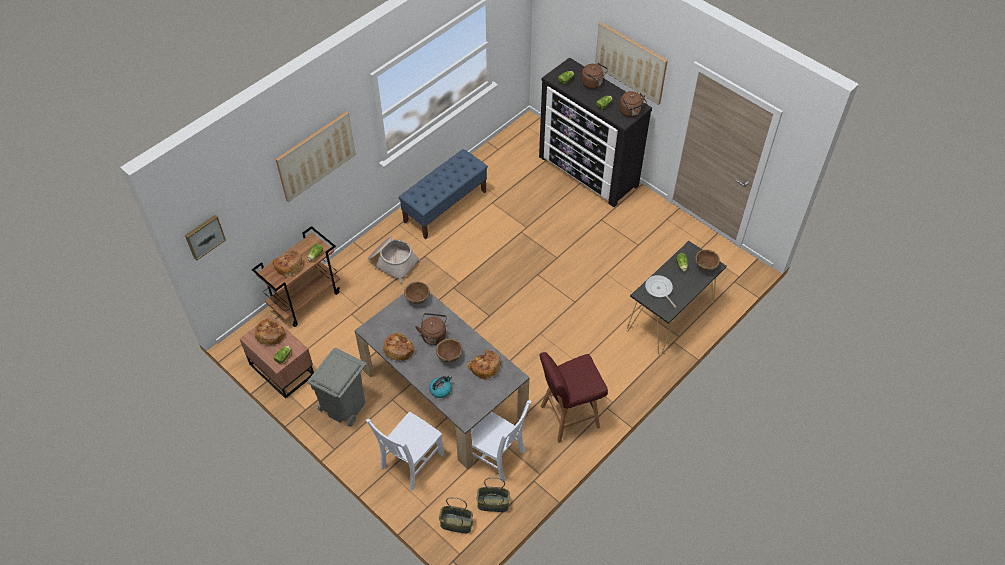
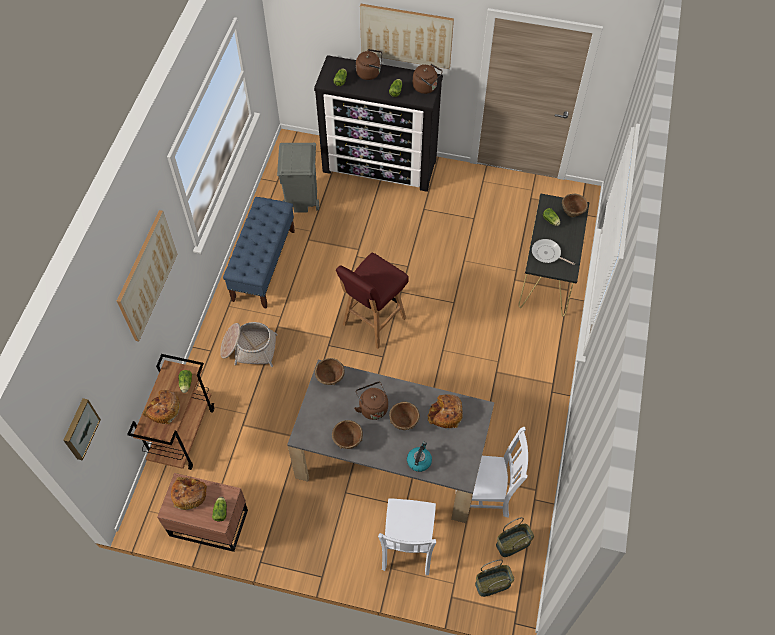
camera: 30 degrees left, 5 degrees up
(344, 406) = (301, 526): grey trash can -> grey trash can (301, 199)
(399, 349) = (348, 440): bread -> brown bowl
(568, 417) = (524, 419): red stool -> red stool (373, 322)

